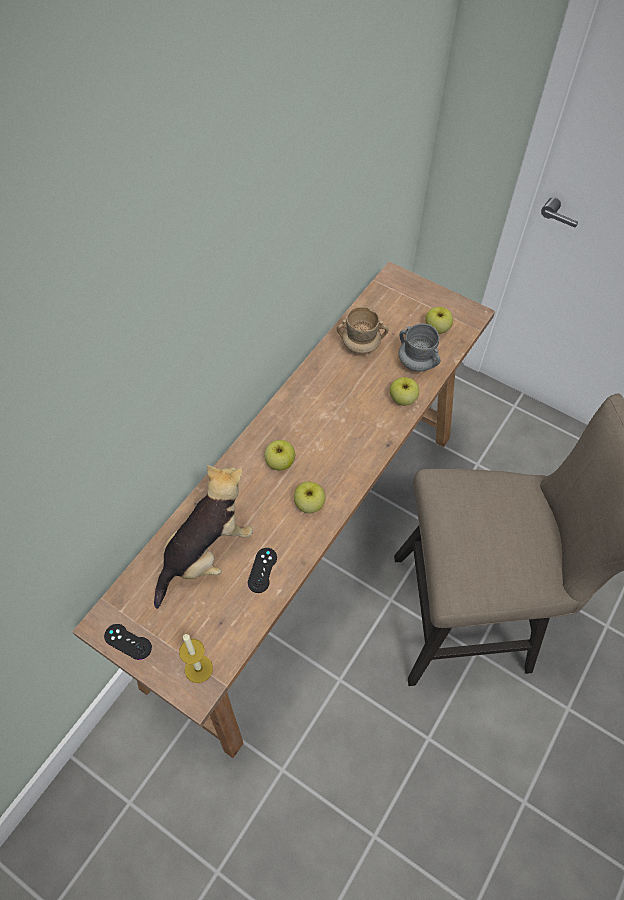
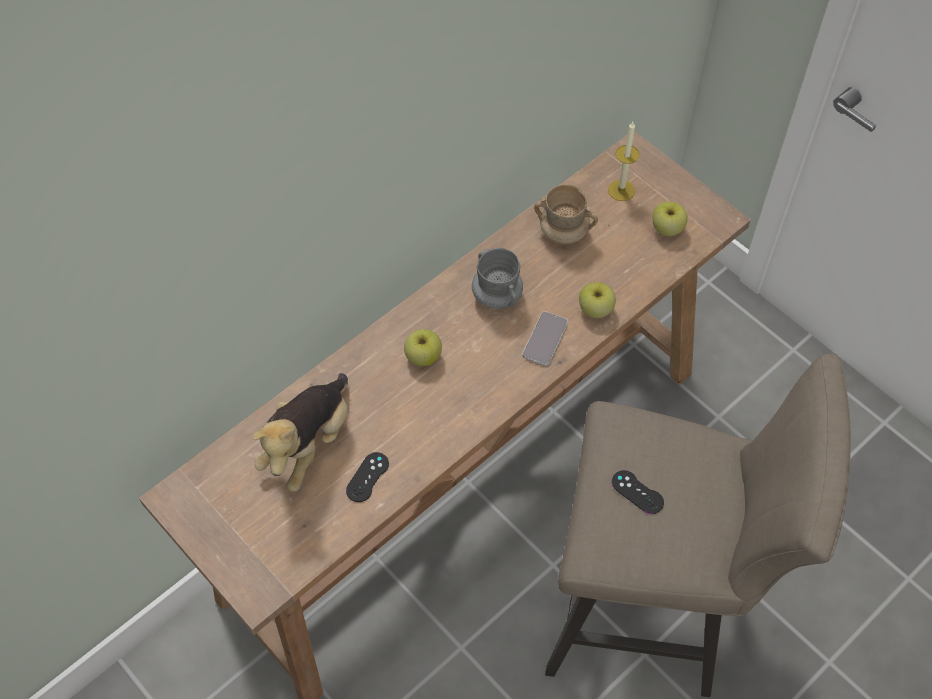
camera: 15 degrees right, 0 degrees up
(128, 641) = (196, 523): black game controller -> black game controller (637, 492)
(198, 668) = (266, 570): candle -> candle (621, 190)
(206, 553) = (308, 444): plush toy -> plush toy turned 150 degrees clockwise
(309, 504) = (443, 413): apple -> none
(371, 429) = (545, 339): none -> phone
(416, 363) = (627, 267): grey mug -> grey mug (496, 296)

